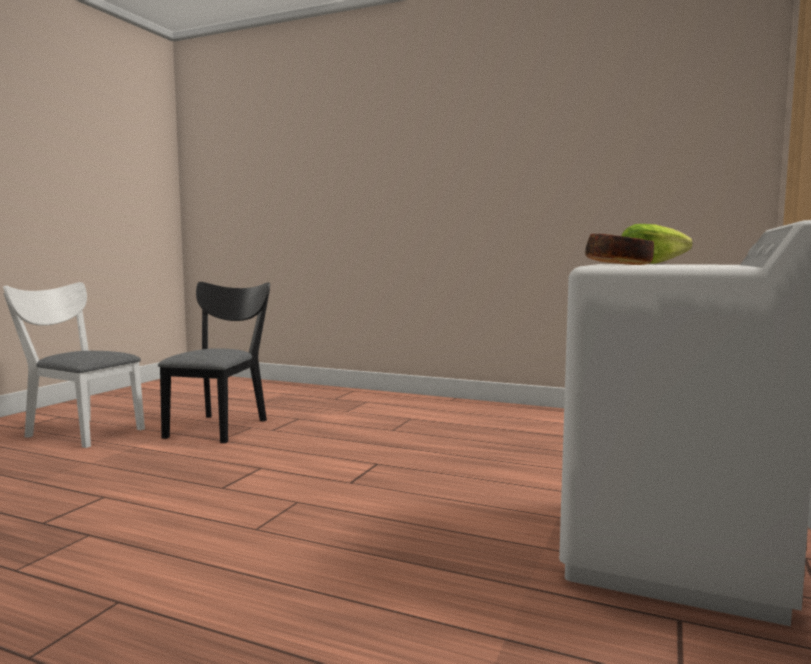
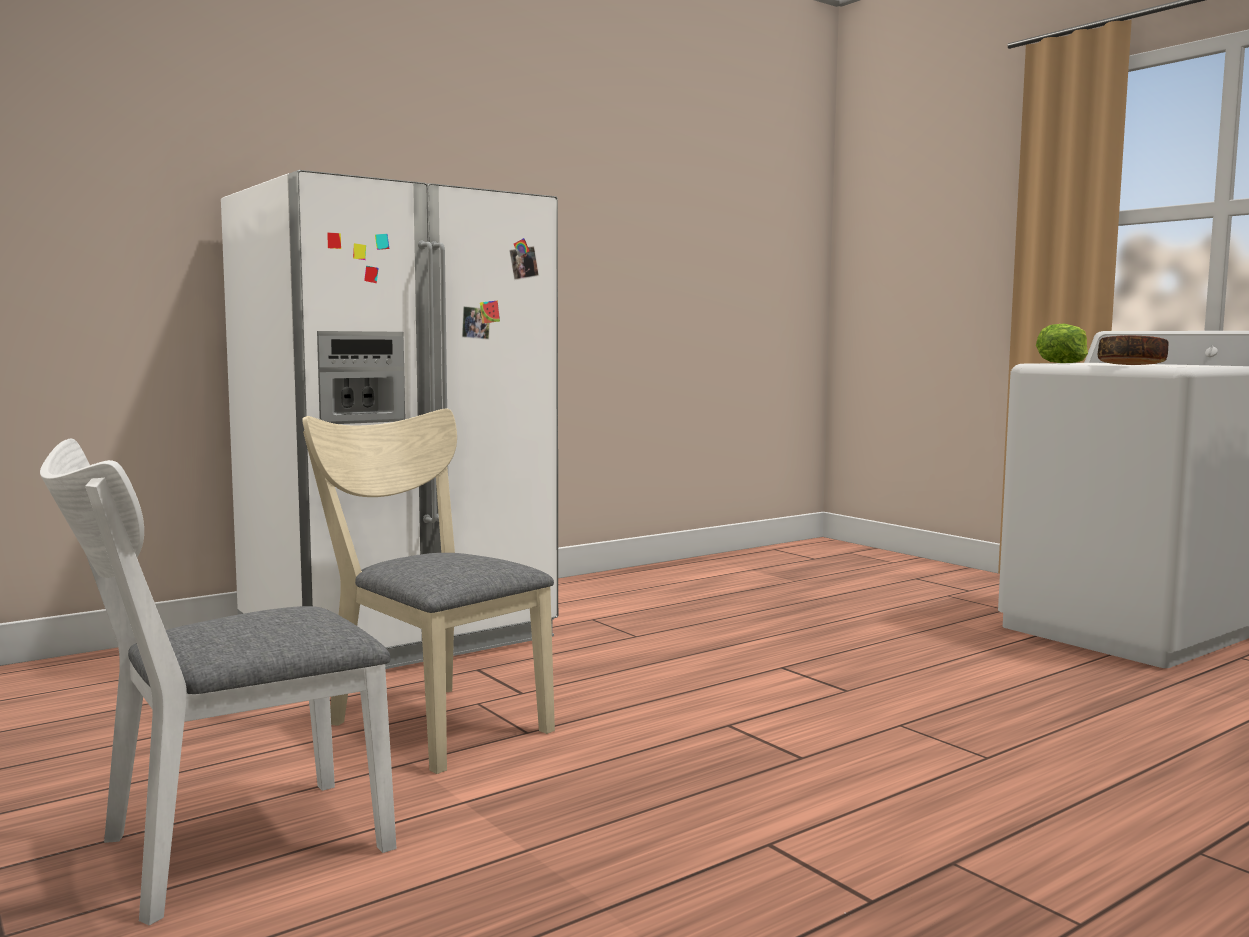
camera: 60 degrees left, 0 degrees up
(220, 426) = (431, 722): black chair -> beige chair
(330, 400) = (397, 636): none -> white fridge

